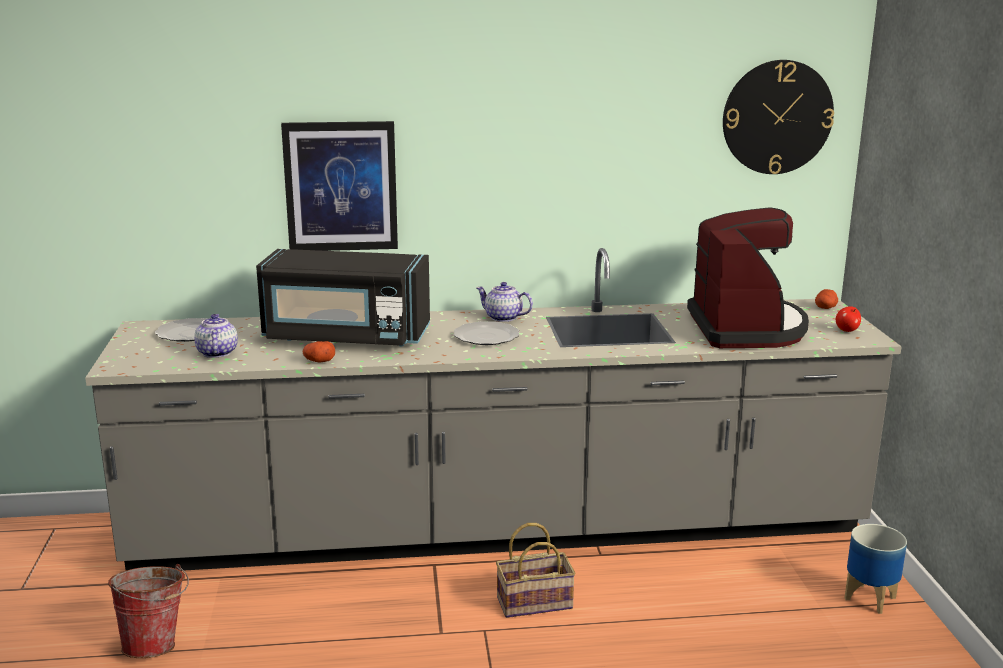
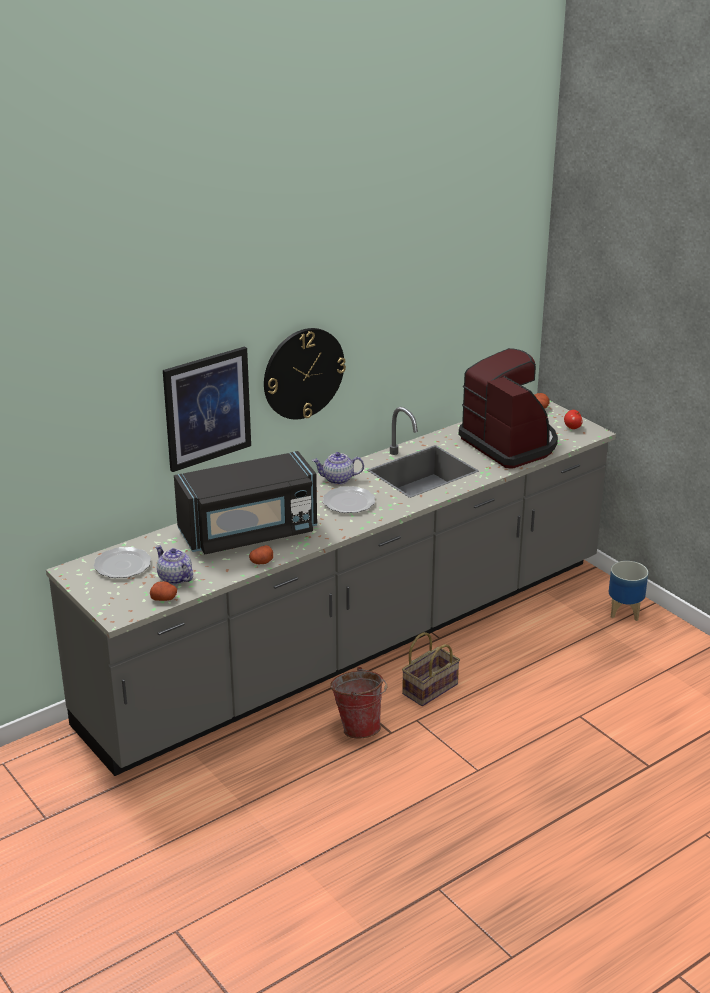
camera: 30 degrees left, 10 degrees up
(156, 644) = (206, 815): bucket -> bucket (359, 726)
(179, 365) = (164, 598): none -> potato
(777, 117) = (496, 274): wall clock -> wall clock (303, 373)

